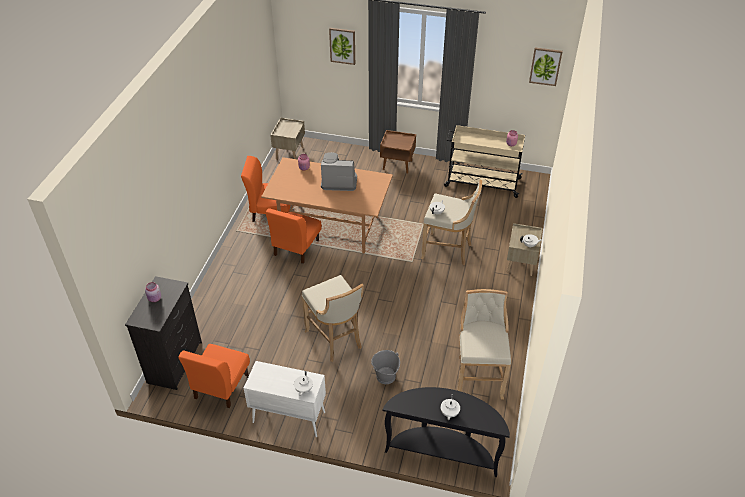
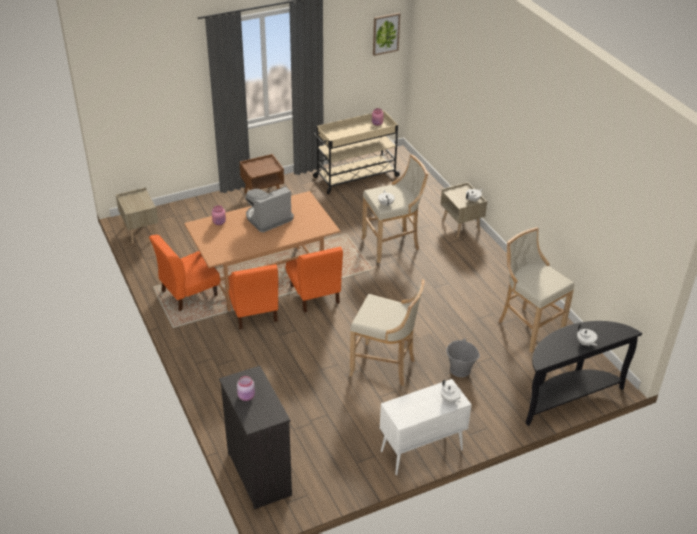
camera: 40 degrees left, 5 degrees down
(220, 386) = (330, 465): orange chair -> orange chair (314, 295)
(342, 45) = (175, 82): picture -> none

